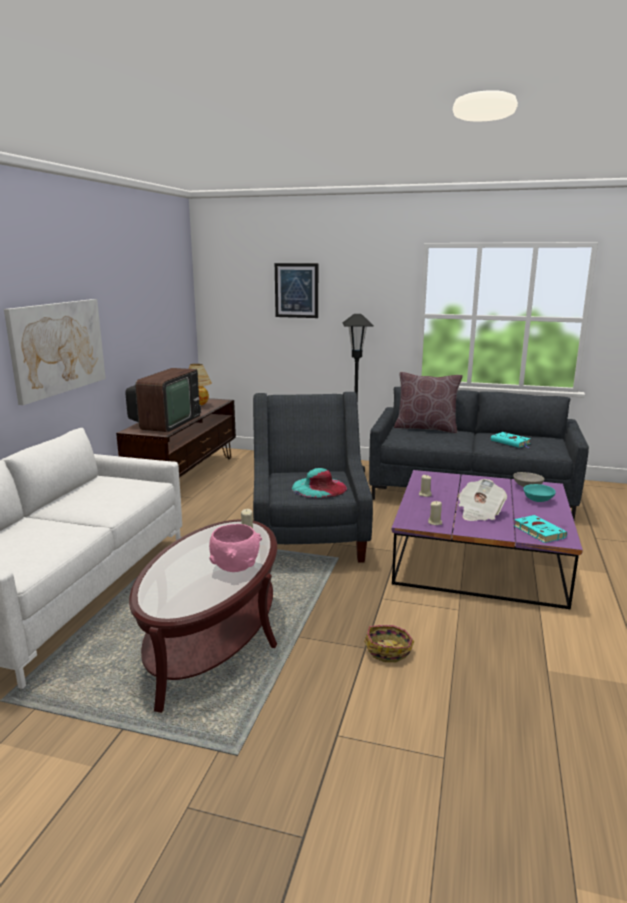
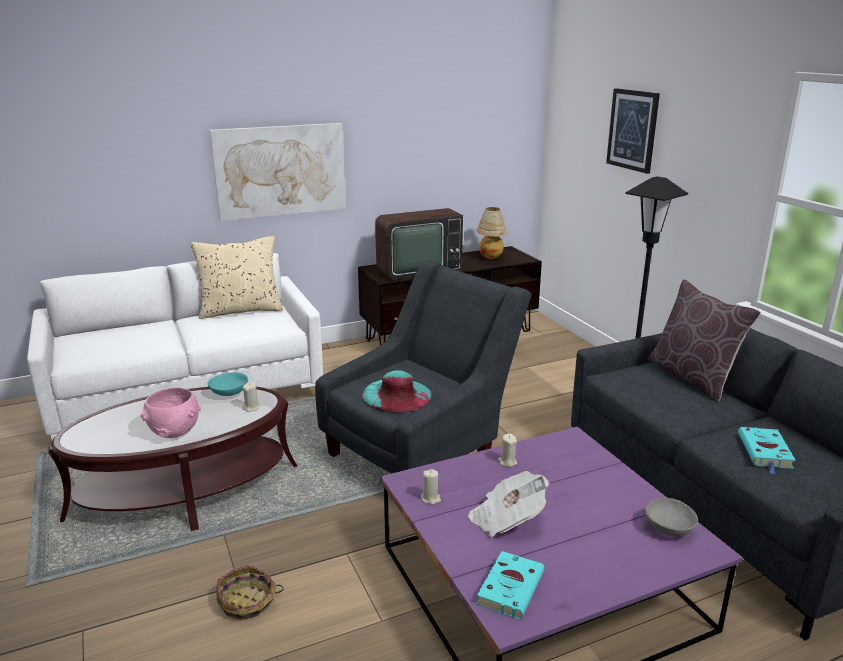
camera: 50 degrees right, 5 degrees up
(83, 487) = (241, 310): none -> beige pillow
(538, 500) = (630, 554): turquoise bowl -> turquoise bowl (229, 393)

